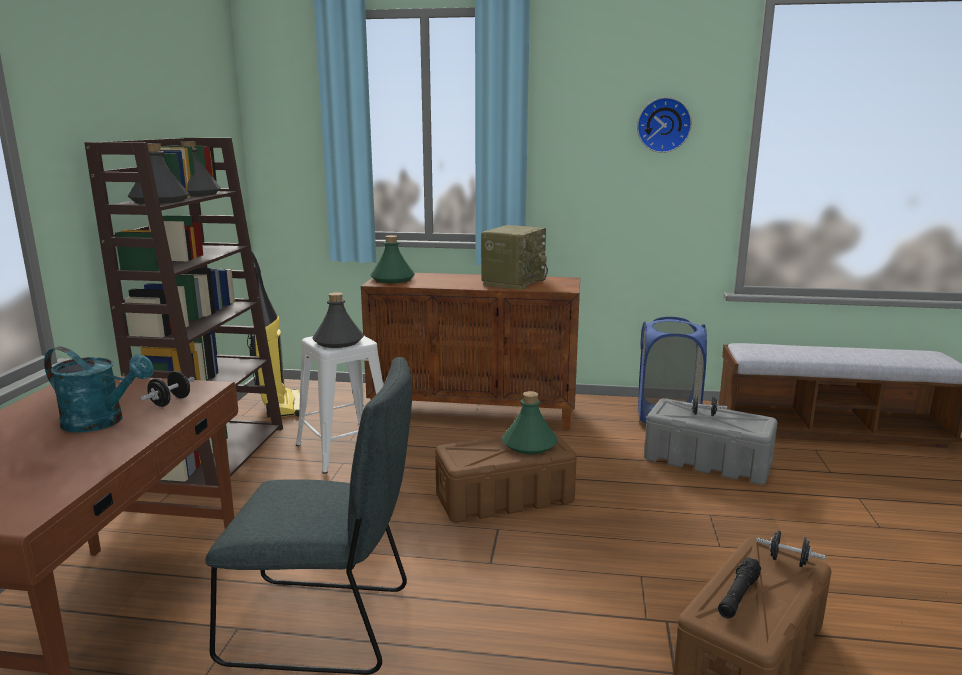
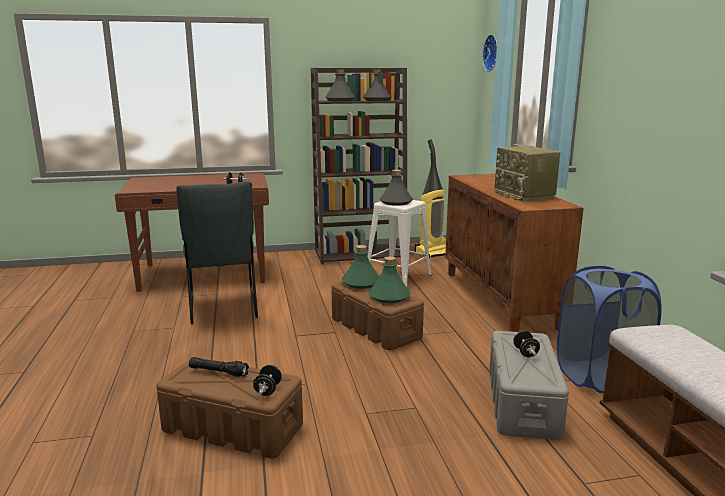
camera: 70 degrees right, 0 degrees up
(102, 422) = (209, 183): turquoise watering can -> none
(392, 279) = (477, 177): green bottle -> green bottle (361, 283)
(513, 281) = (525, 195): radio -> radio turned 60 degrees clockwise
(663, 125) = (689, 53): wall clock -> wall clock (492, 53)

